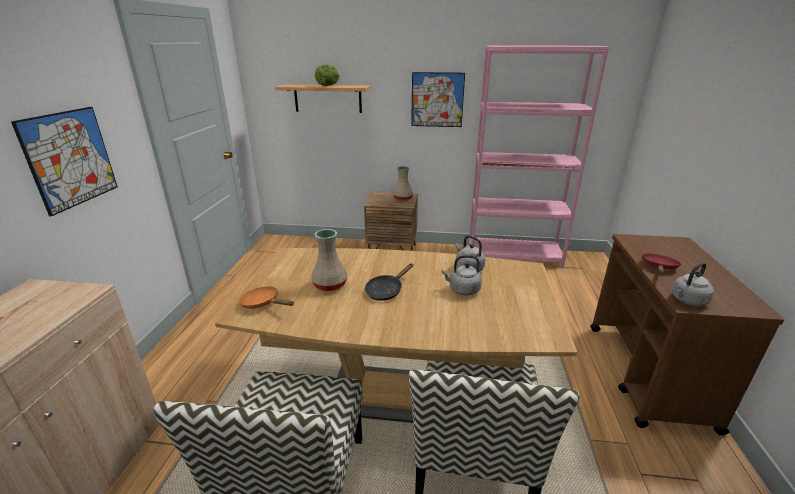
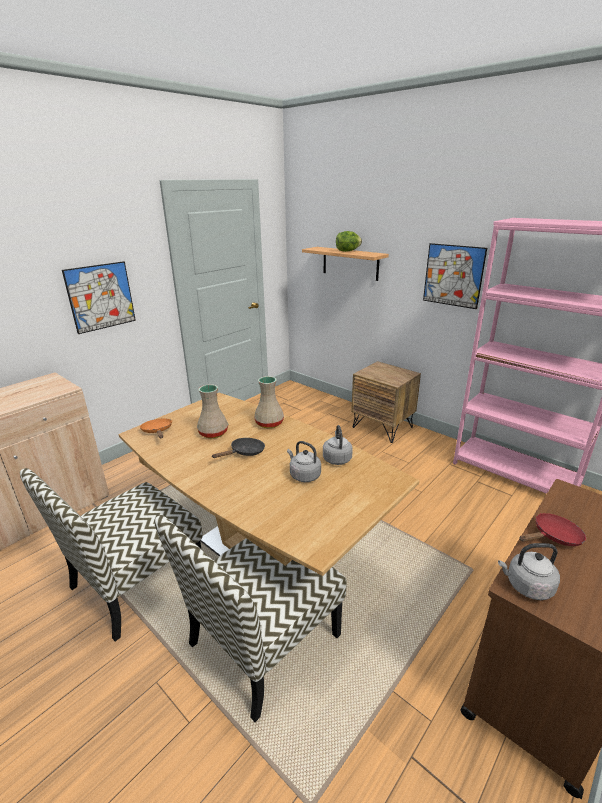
camera: 35 degrees right, 0 degrees up
(386, 291) = (245, 452): black frying pan -> black frying pan turned 150 degrees clockwise
(403, 199) = (397, 376): beige vase -> beige vase (269, 424)

